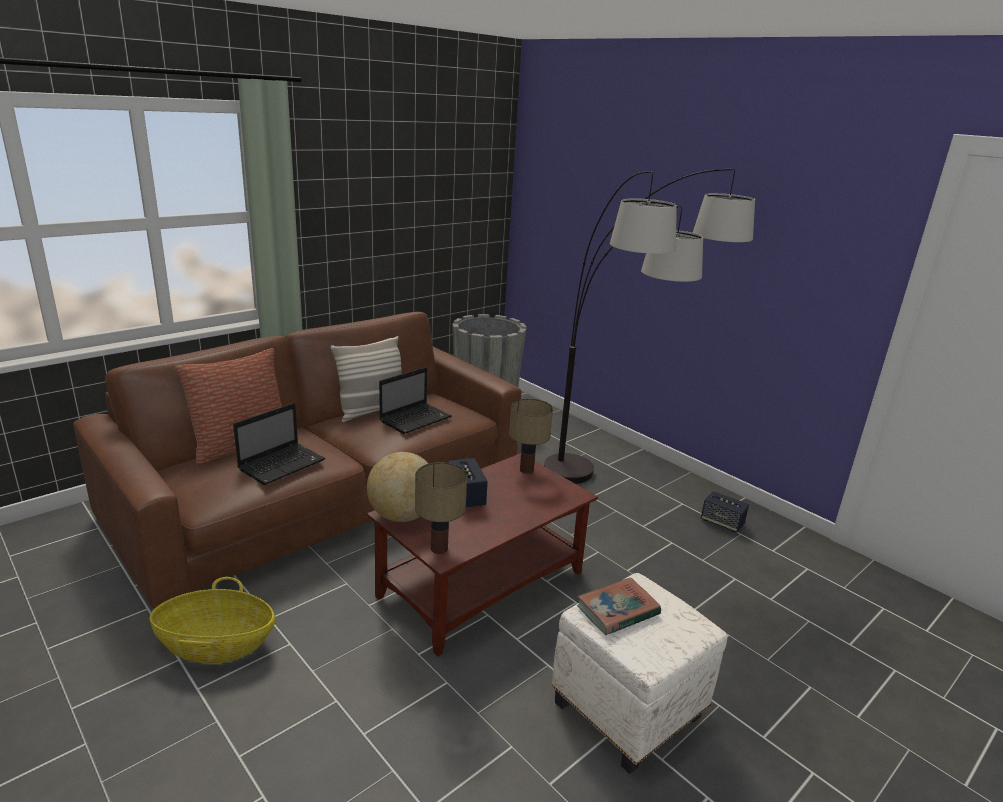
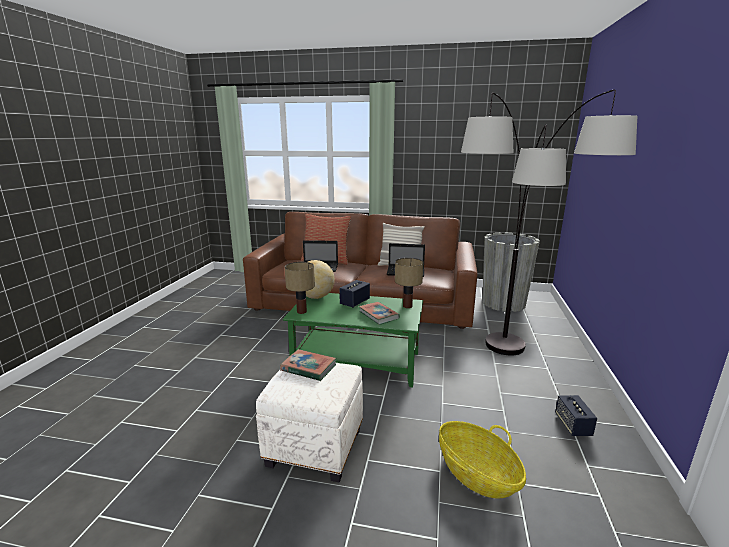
camera: 55 degrees right, 5 degrees down
(217, 644) = (245, 327): basket -> basket (477, 474)
(482, 583) = (358, 362): brown coffee table -> green coffee table
(528, 499) = (378, 315): none -> book

